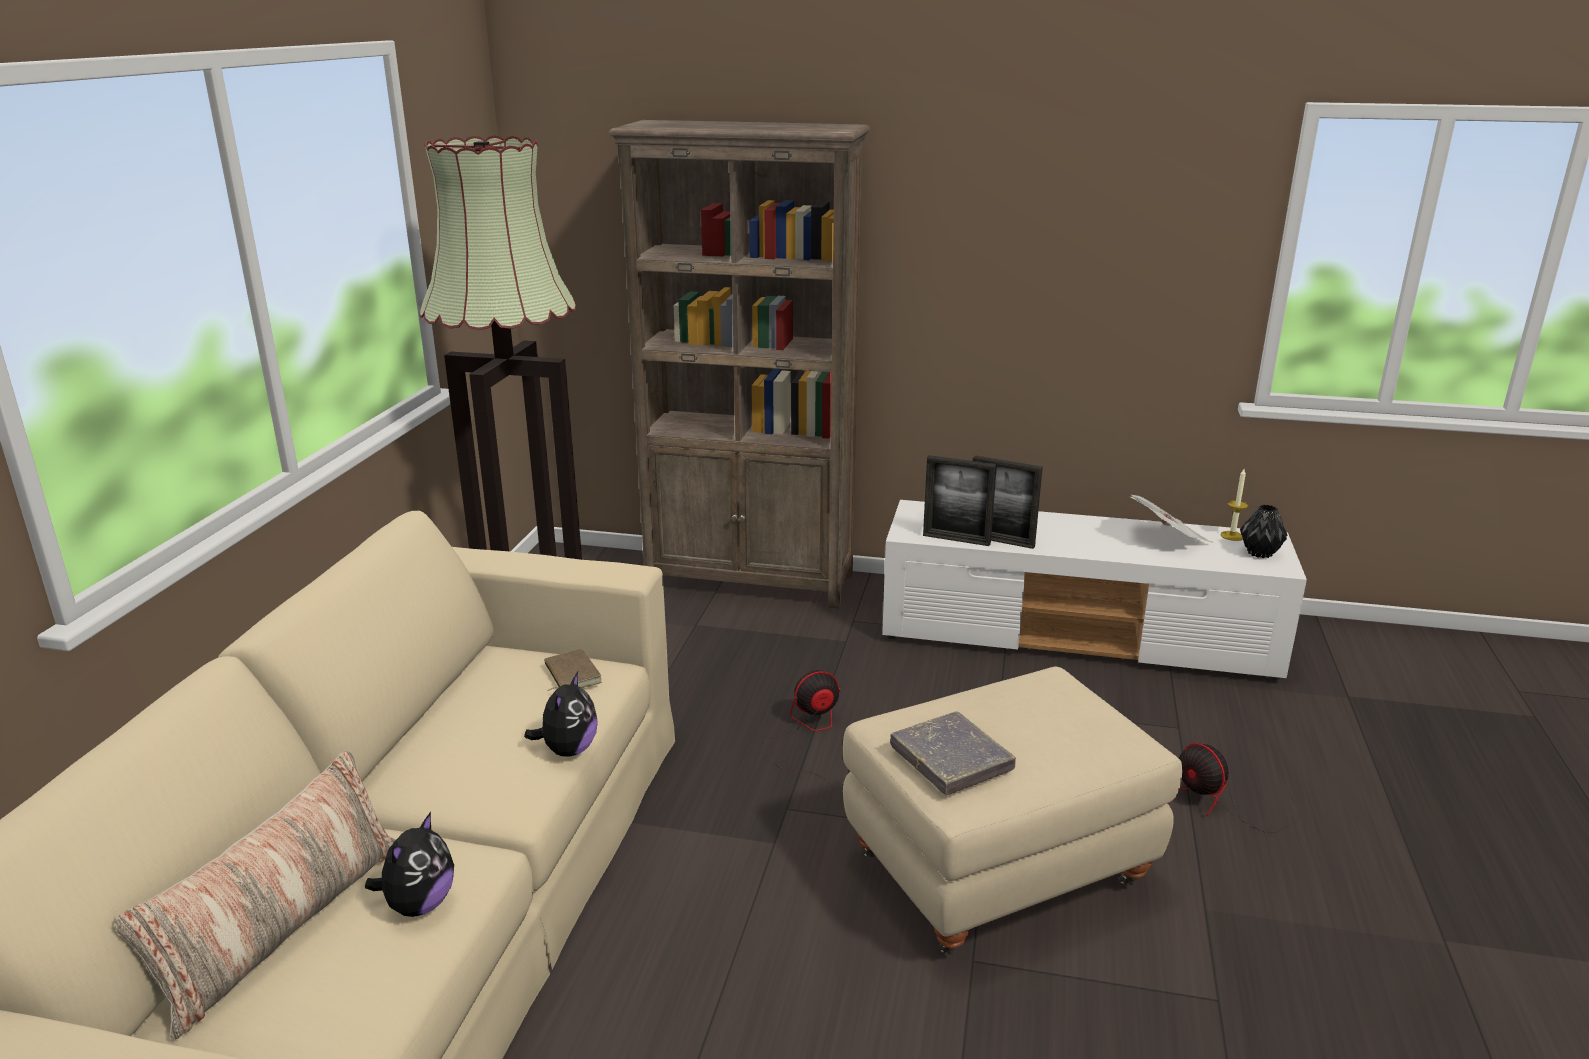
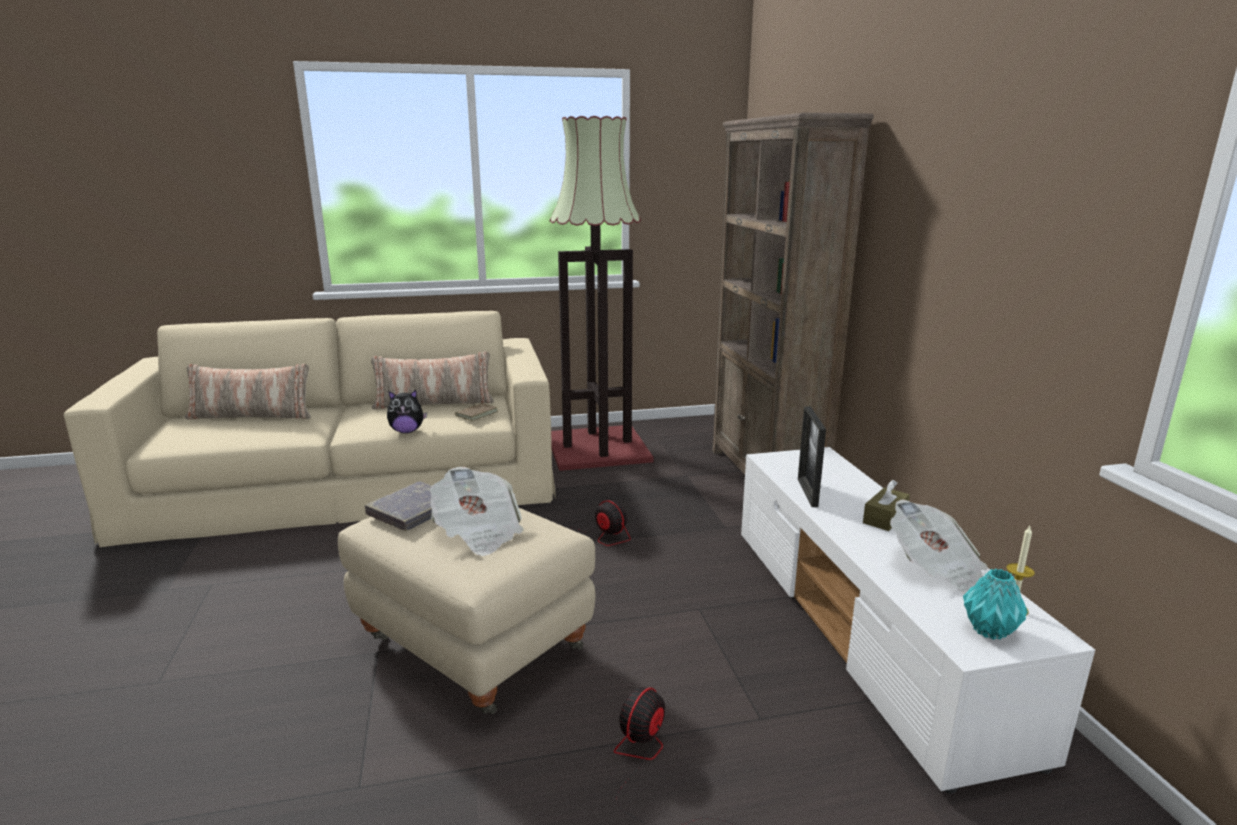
camera: 65 degrees right, 5 degrees down
(419, 904) = (270, 433): plush toy -> none
(472, 703) = (434, 403): none -> pillow
(956, 539) = (784, 476): picture frame -> none
(1035, 722) = (478, 532): none -> newspaper
(1072, 527) = (885, 518): none -> brown tissue box
(1259, 553) = (988, 630): black vase -> turquoise vase

